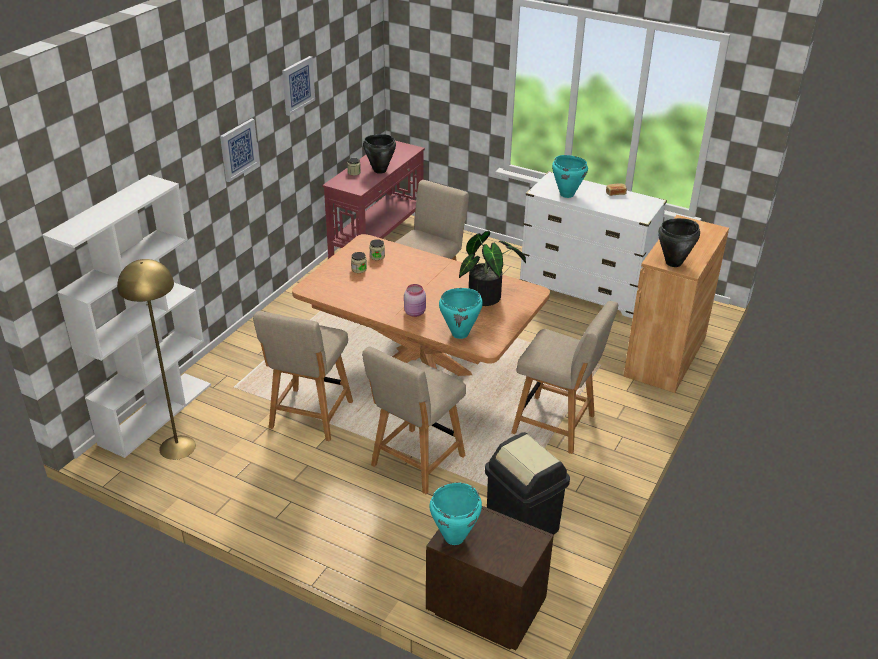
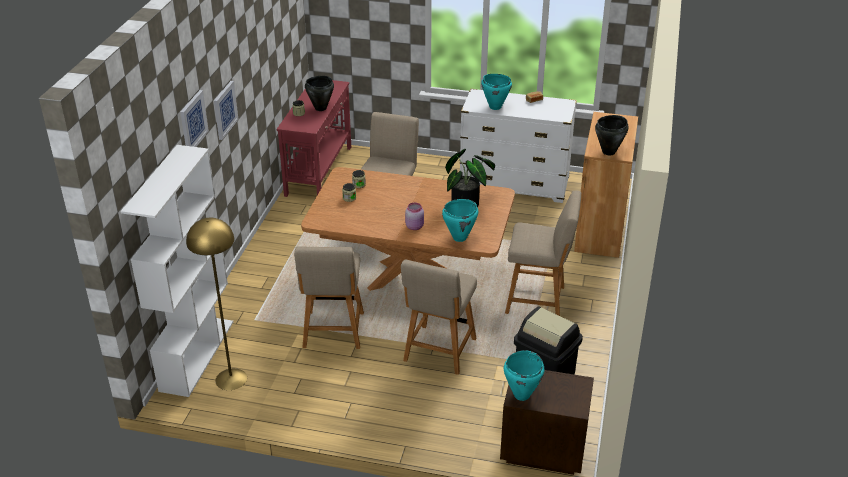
camera: 15 degrees left, 0 degrees up
(297, 85) = (255, 44): picture -> picture (193, 121)

